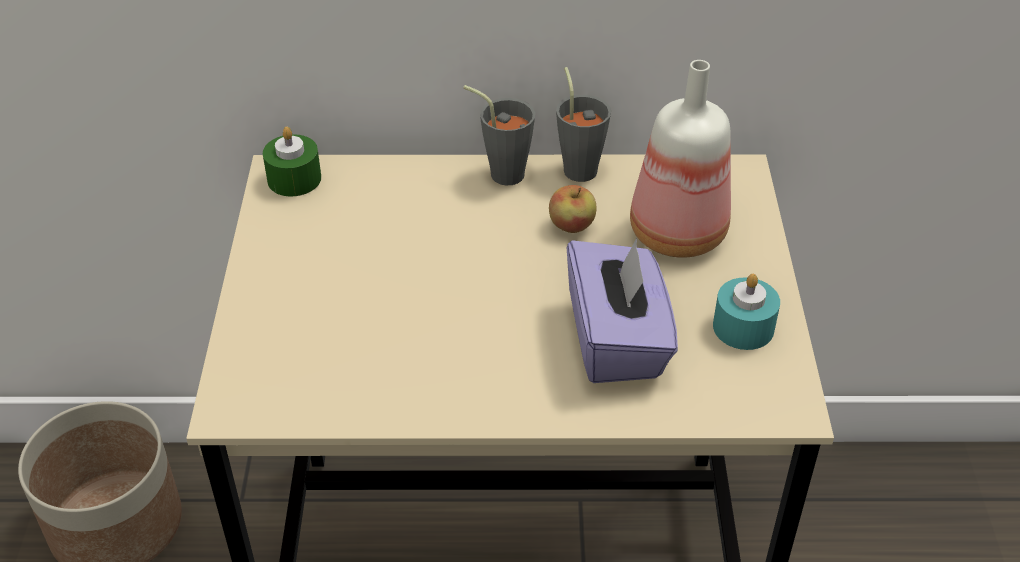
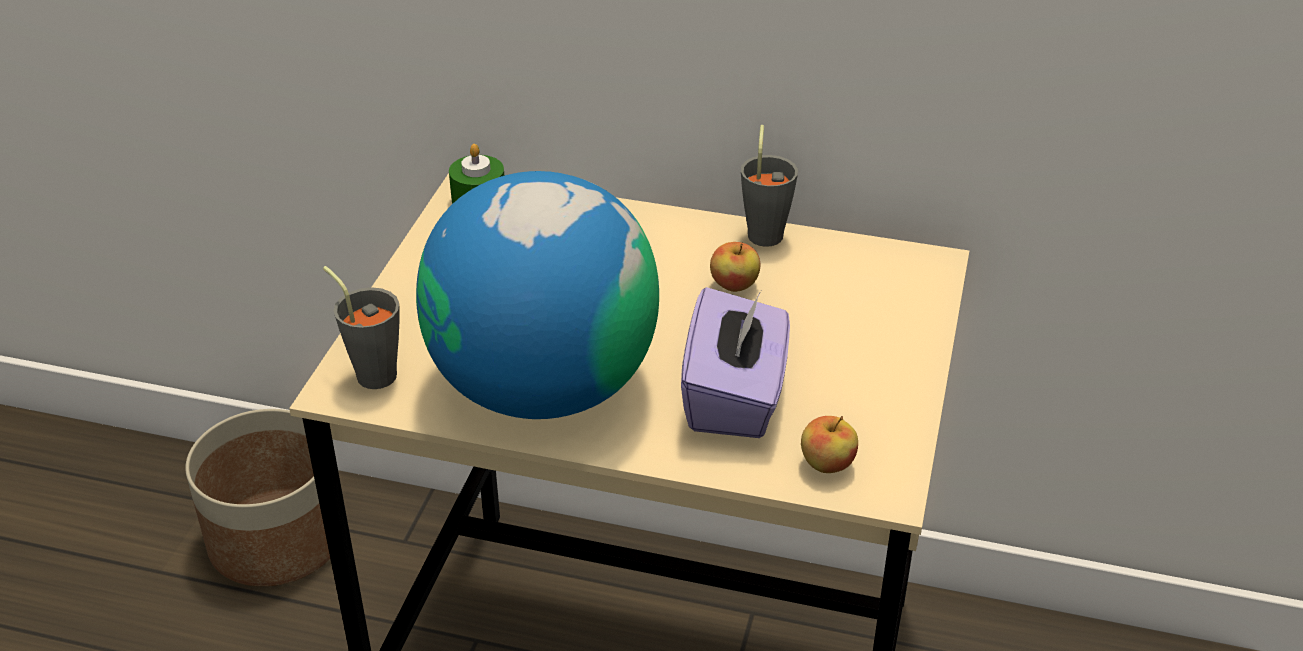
camera: 15 degrees right, 5 degrees down
(433, 364) = (544, 386): none -> globe
(500, 171) = (683, 224): grey cup -> grey cup (371, 371)
(675, 235) = (837, 311): bottle -> none
(726, 392) = (827, 464): none -> apple
(743, 327) = (871, 408): turquoise candle -> none

